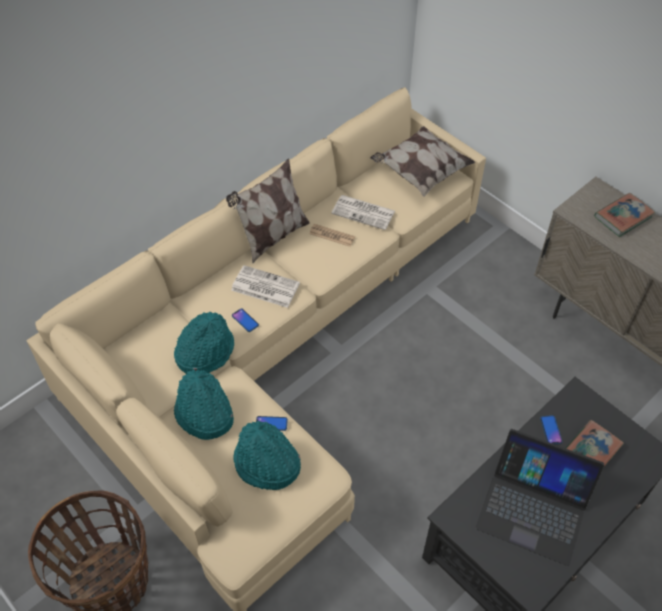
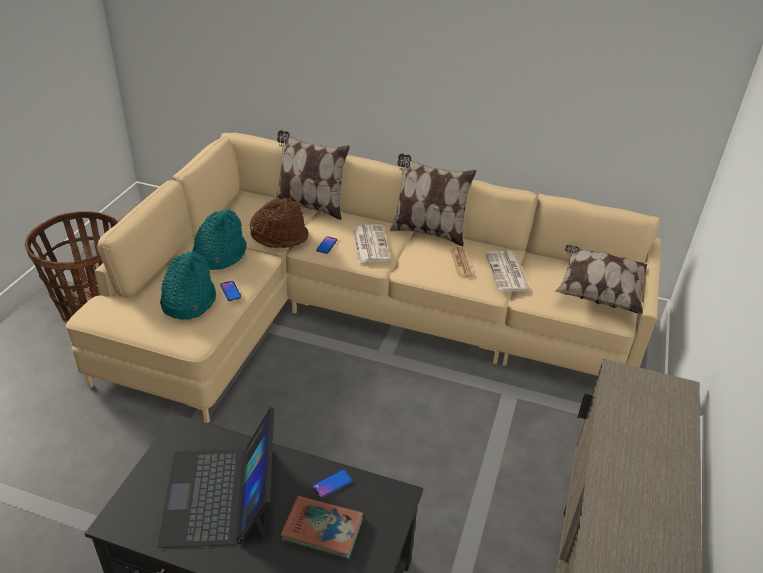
camera: 60 degrees right, 15 degrees down
(167, 308) = (310, 206): none -> pillow
(205, 352) = (280, 236): turquoise hat -> brown hat
(623, 217) = (658, 422): book -> none

